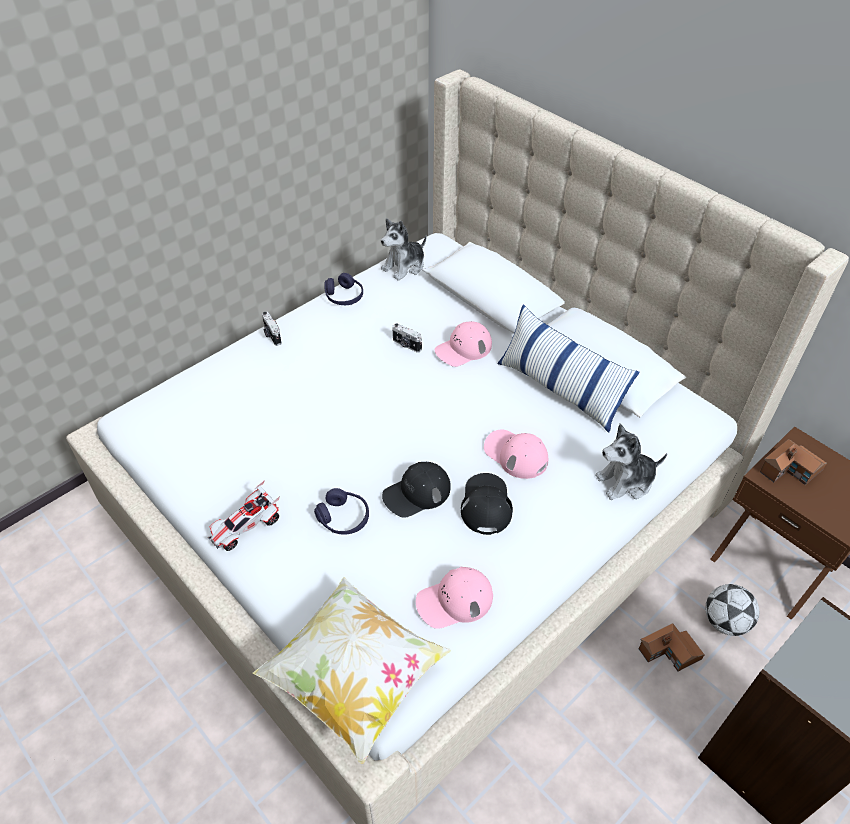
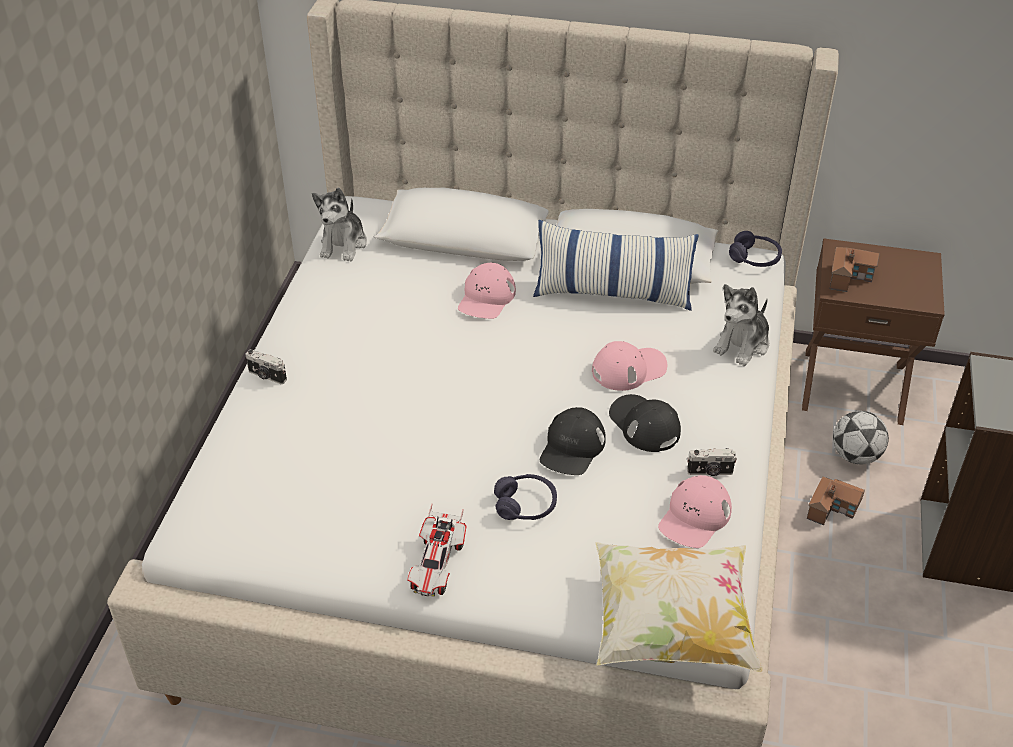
camera: 35 degrees left, 5 degrees down
(344, 296) = (307, 302): purple headphones -> purple headphones (754, 258)
(406, 345) = (425, 320): camera -> camera (710, 472)
(515, 454) = (629, 369): pink cap -> pink cap turned 150 degrees clockwise

